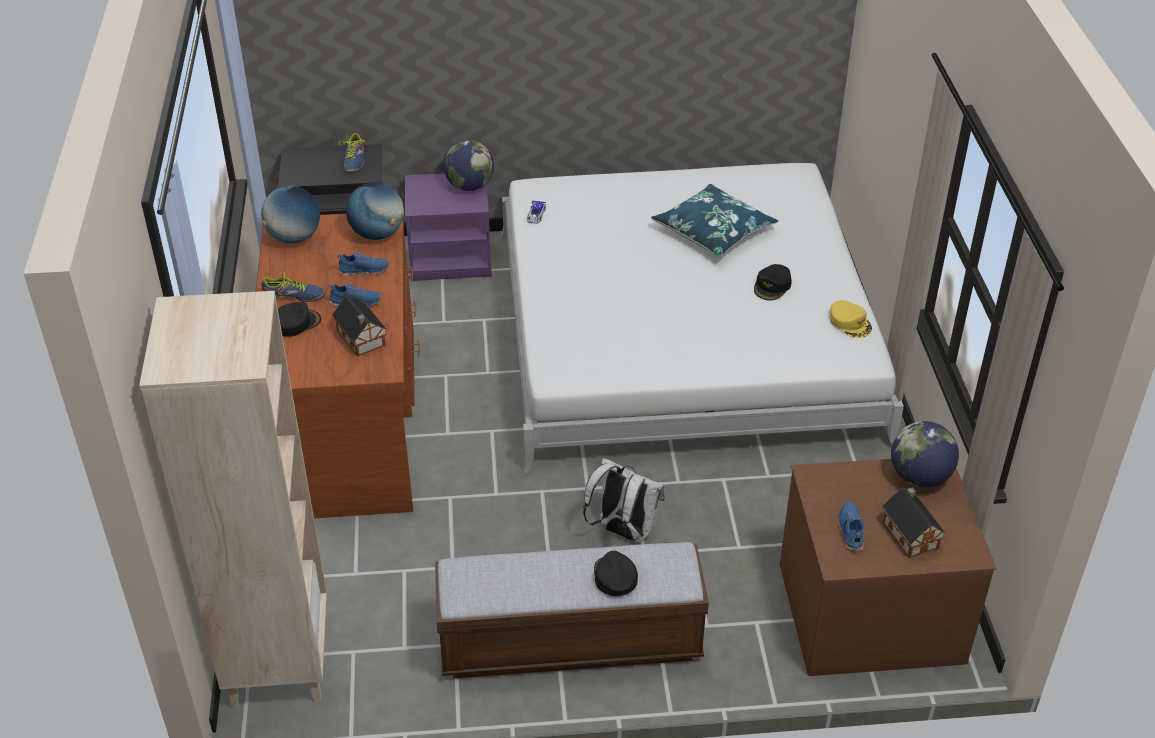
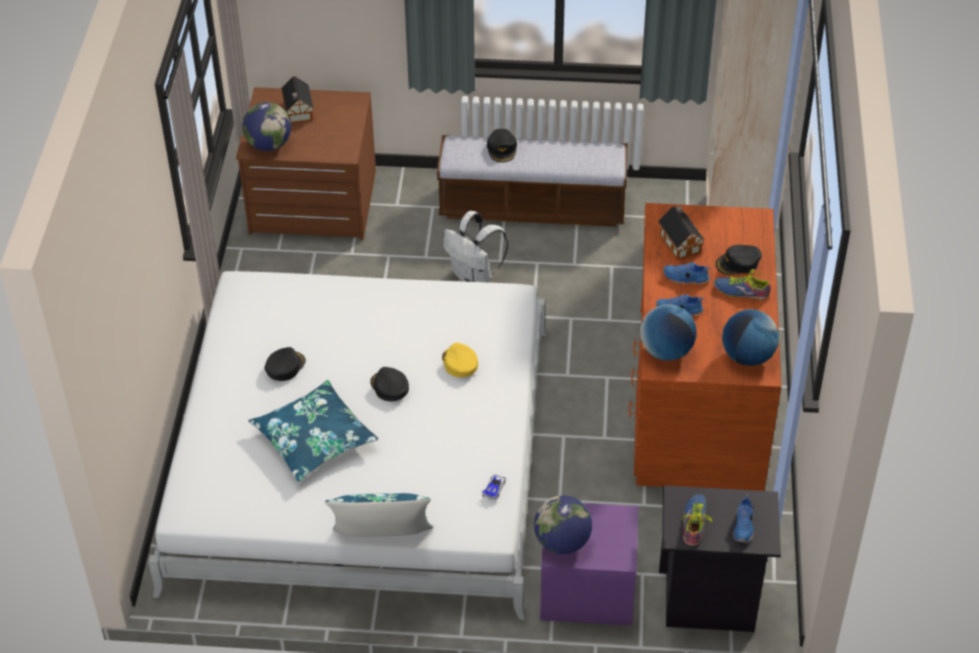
camera: 170 degrees left, 5 degrees up
(622, 172) = (382, 543): none -> blue pillow
(659, 277) = (389, 387): none -> black cap
(850, 323) = (233, 319): yellow cap -> yellow cap (459, 363)
(850, 531) = (338, 117): blue shoe -> blue shoe (744, 526)

